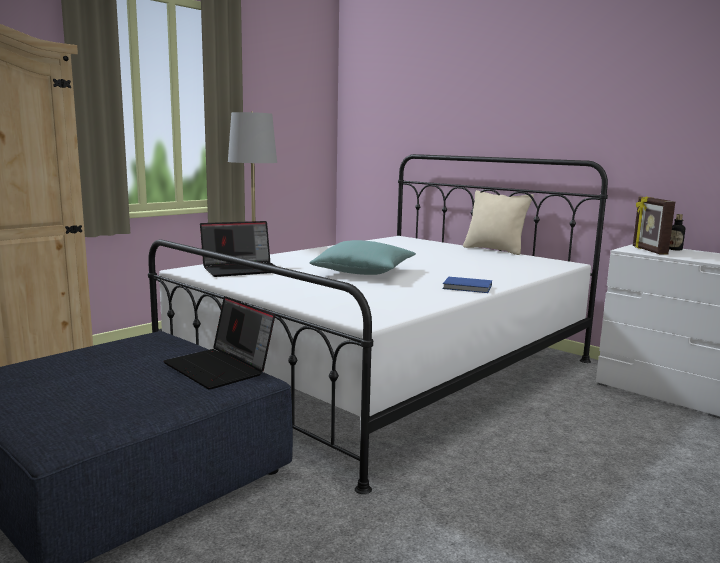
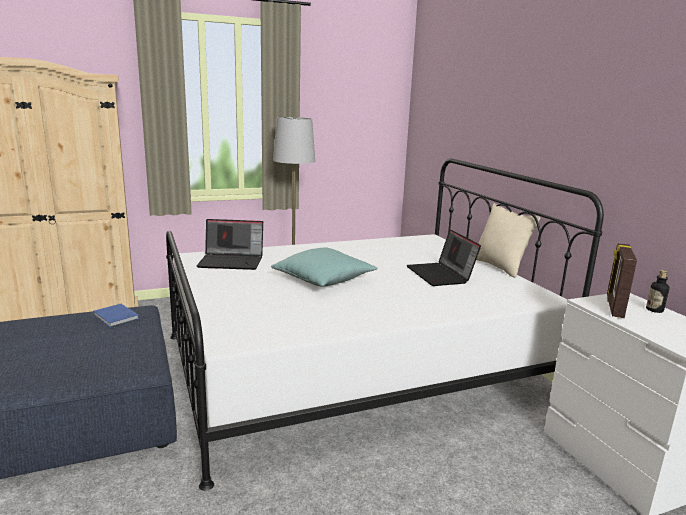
camera: 25 degrees right, 5 degrees up
(220, 368) = (135, 354): laptop -> laptop (441, 275)
(468, 287) = (385, 316): blue book -> blue book (115, 317)

